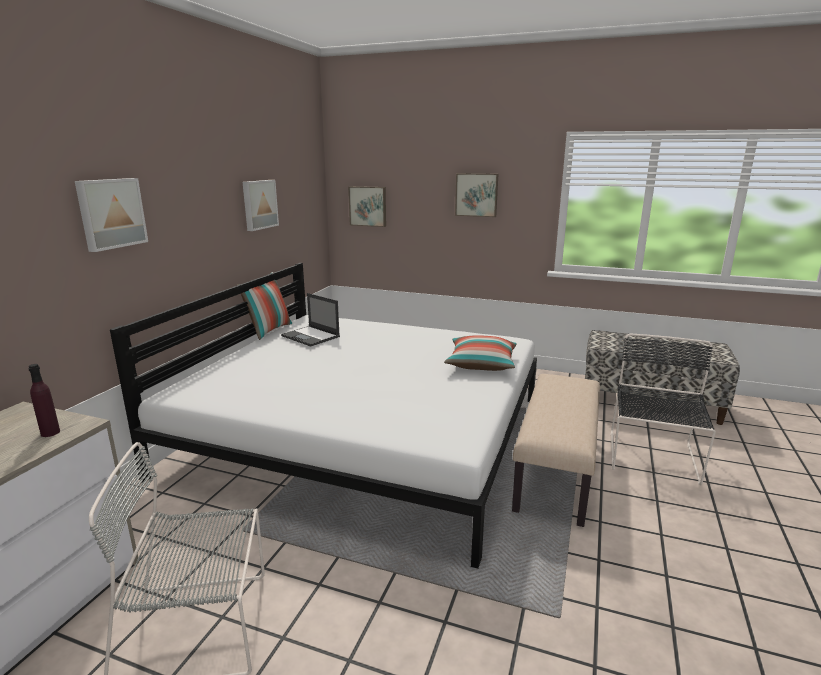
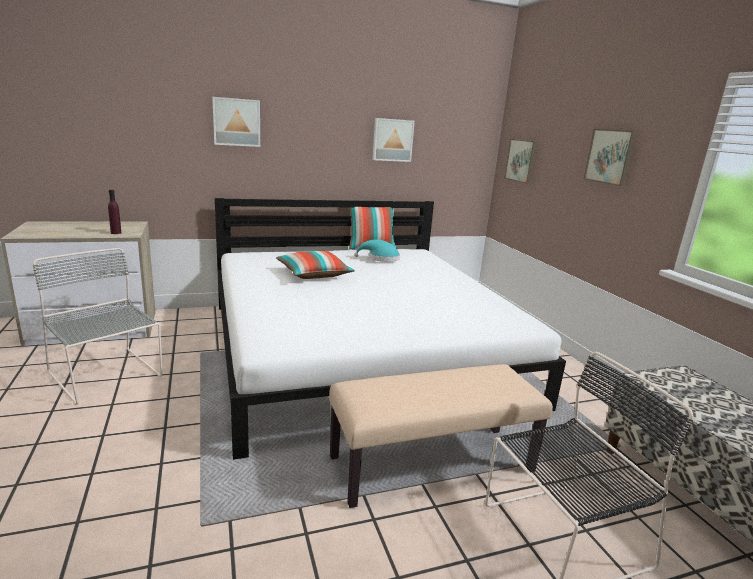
camera: 50 degrees right, 0 degrees up
(311, 336) = (381, 258): laptop -> turquoise hat
(481, 364) = (443, 323): pillow -> pillow (314, 274)

